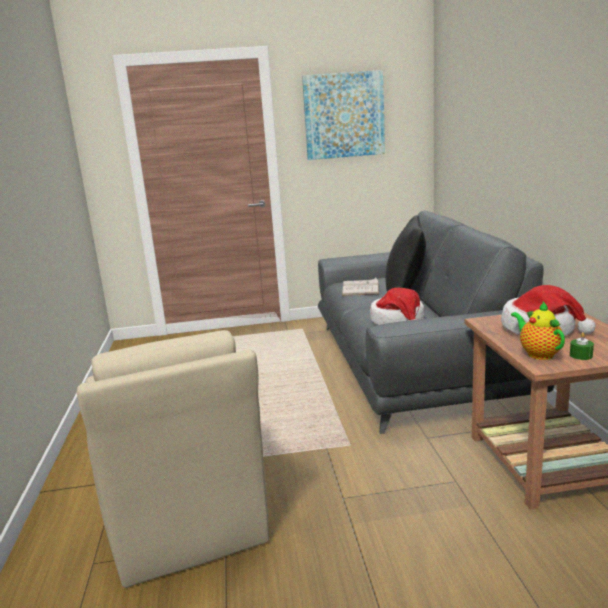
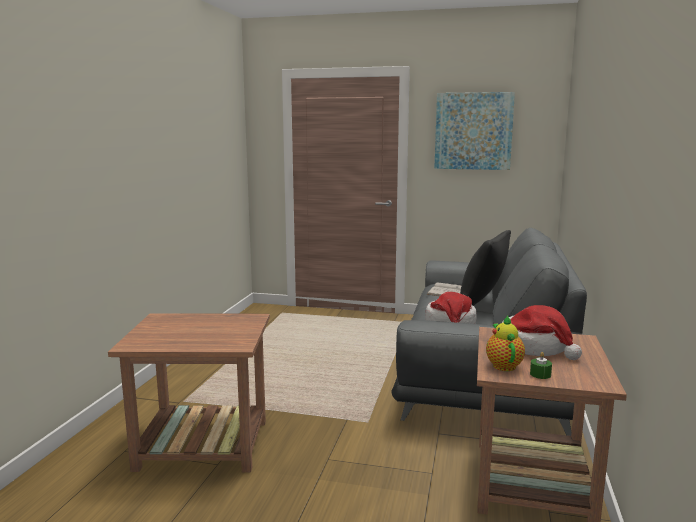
camera: 20 degrees right, 5 degrees down
(186, 525) = (201, 444): beige armchair -> brown side table

